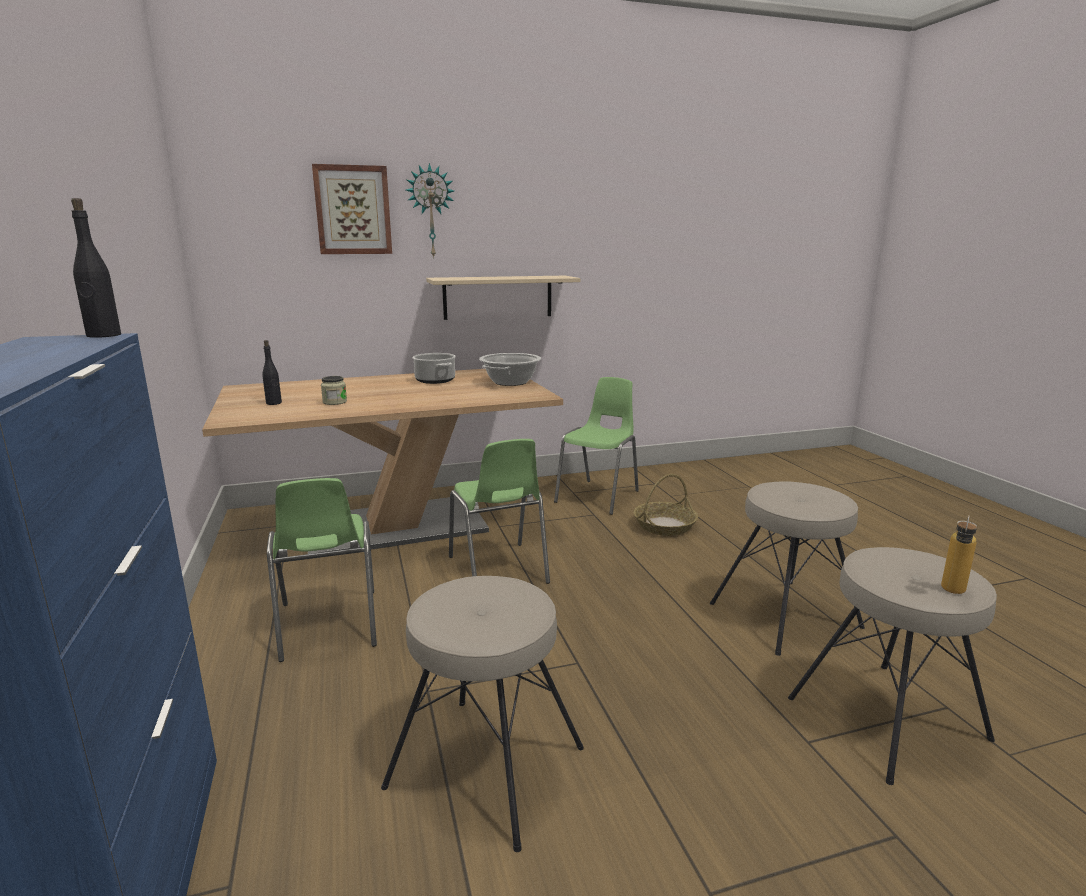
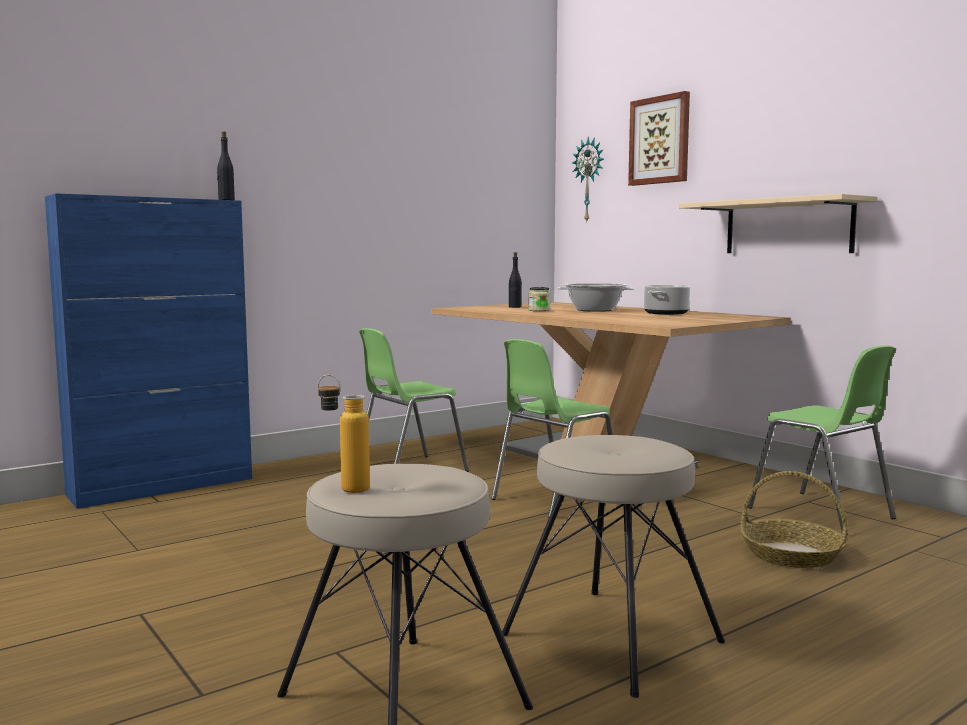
camera: 70 degrees right, 10 degrees down
(430, 211) = (725, 132): wall clock -> wall clock (590, 180)
(486, 765) = (264, 535): beige stool -> none
(510, 382) = (709, 320): cooking pot -> cooking pot (595, 310)
(599, 496) = (821, 514): green chair -> green chair turned 45 degrees clockwise

